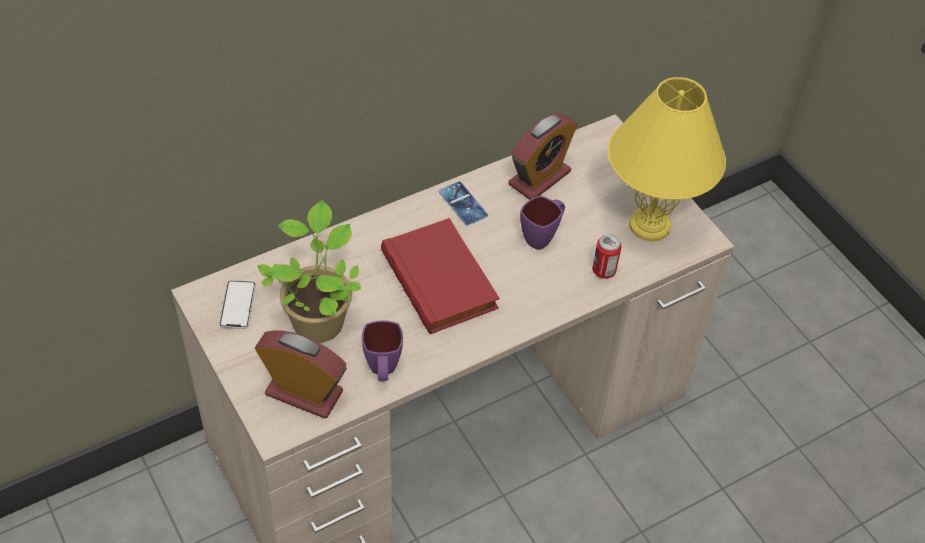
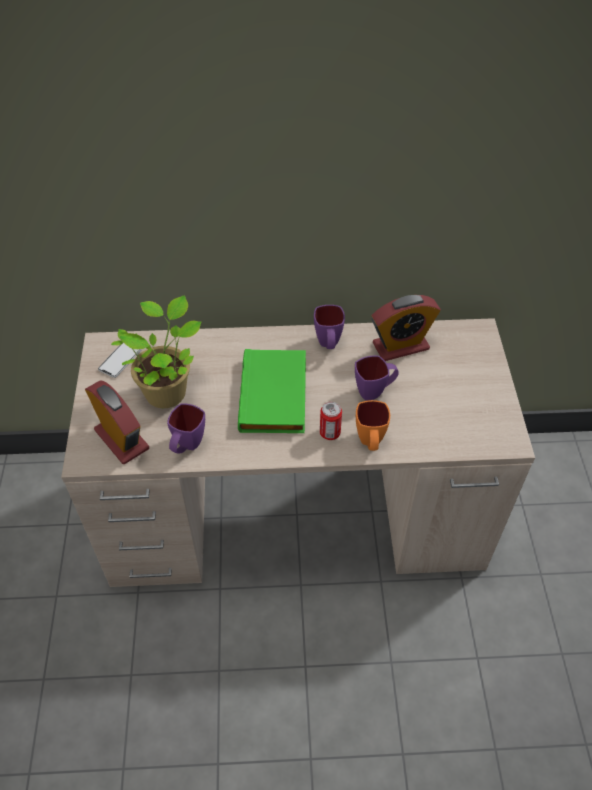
camera: 30 degrees right, 0 degrees up
(442, 280) = (276, 395): red book -> green book
(463, 204) = (328, 345): phone -> purple mug
(571, 292) = (370, 443): none -> orange mug
(603, 271) = (408, 436): can -> can (330, 433)
(651, 225) = (470, 414): yellow table lamp -> none

